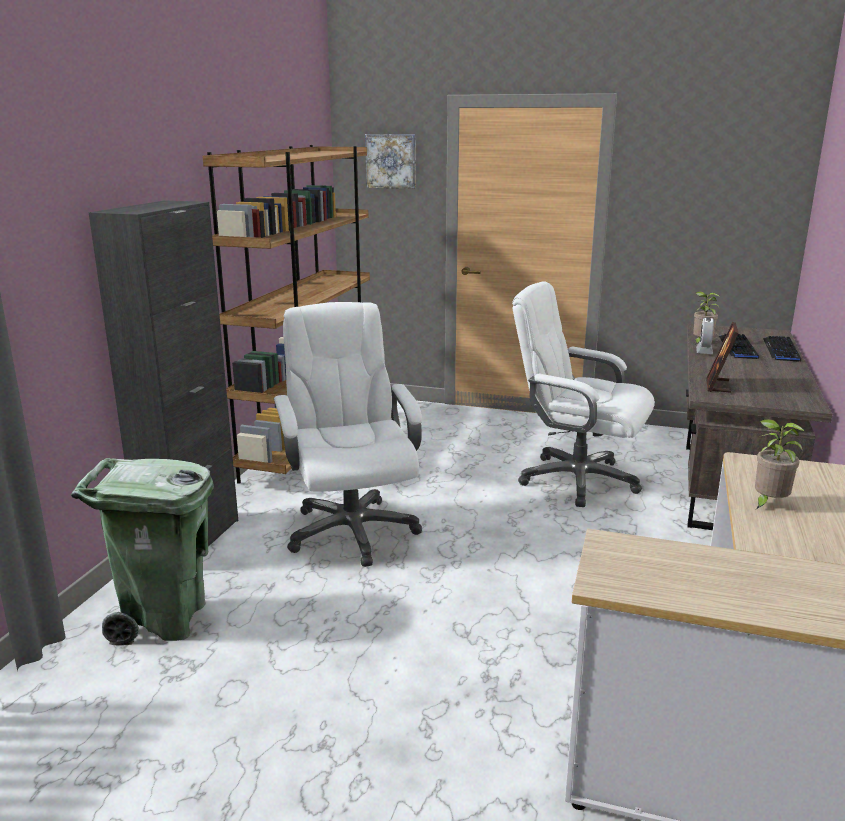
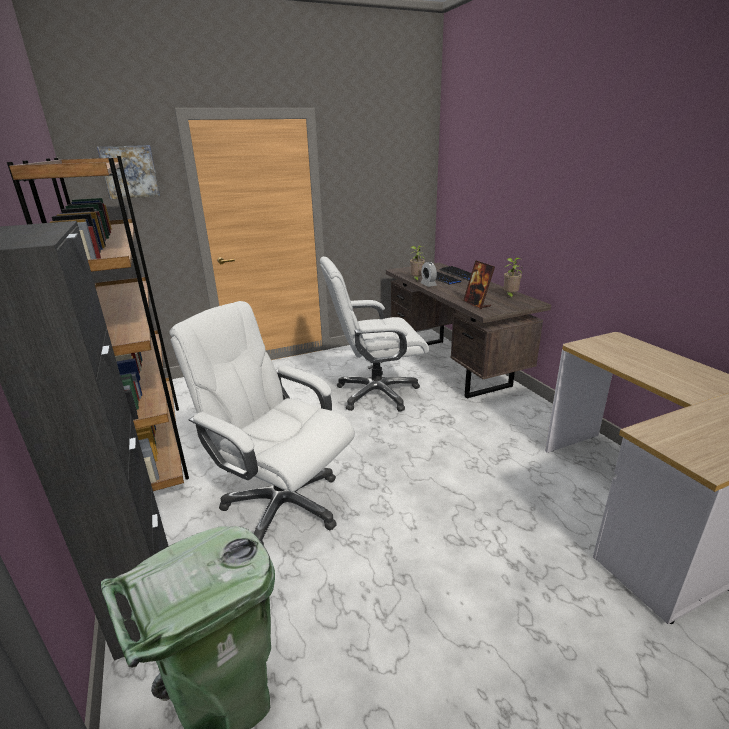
camera: 40 degrees left, 5 degrees up
(768, 504) = (642, 368): potted plant -> potted plant (510, 296)

